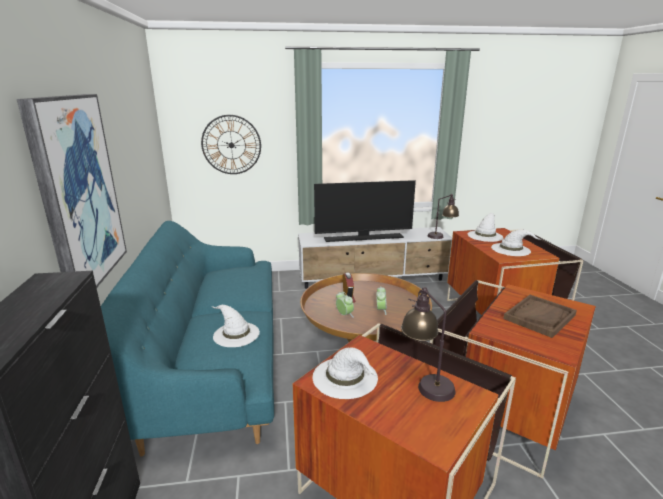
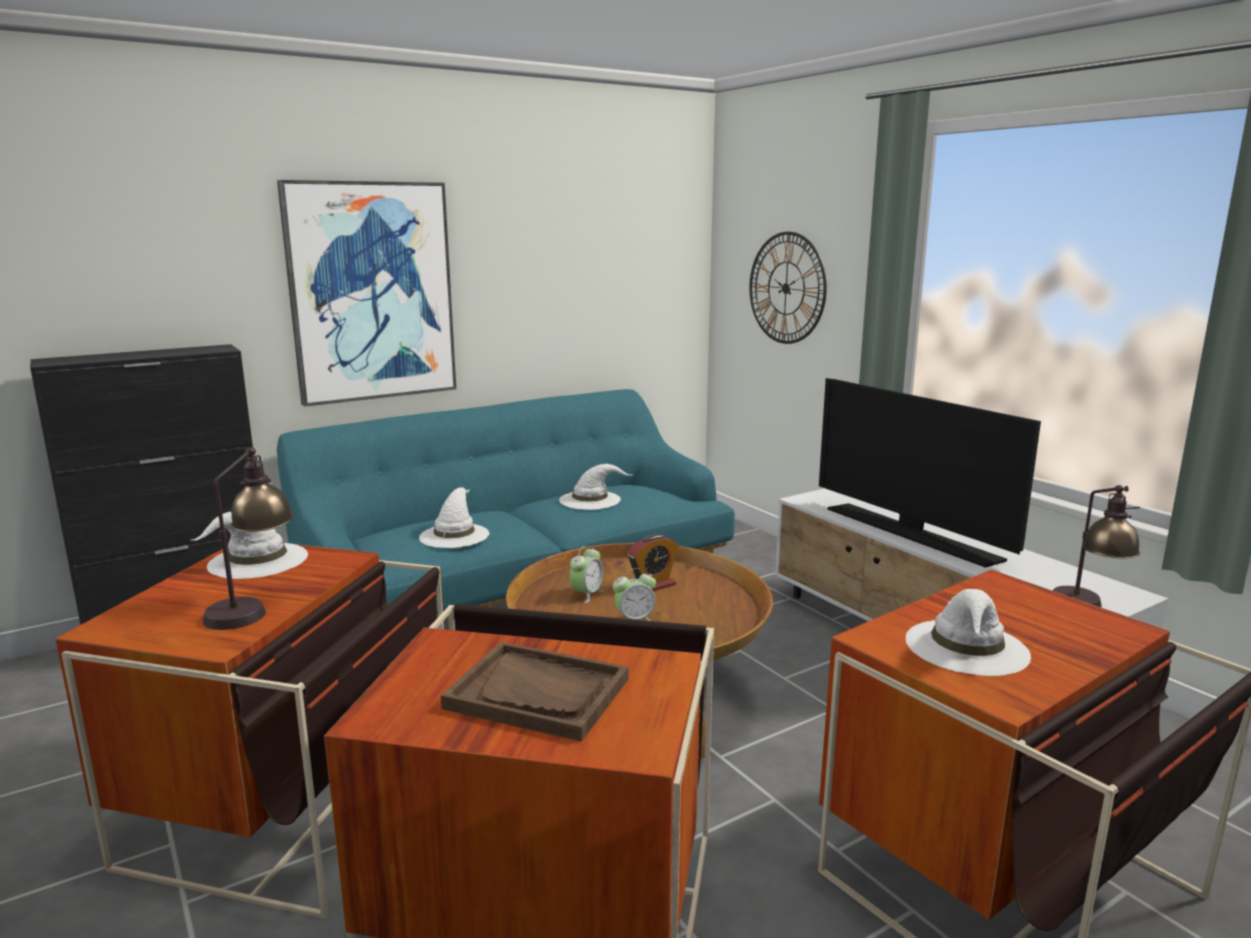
camera: 65 degrees right, 5 degrees down
(485, 235) = (1028, 608): white hat -> white hat (591, 500)

